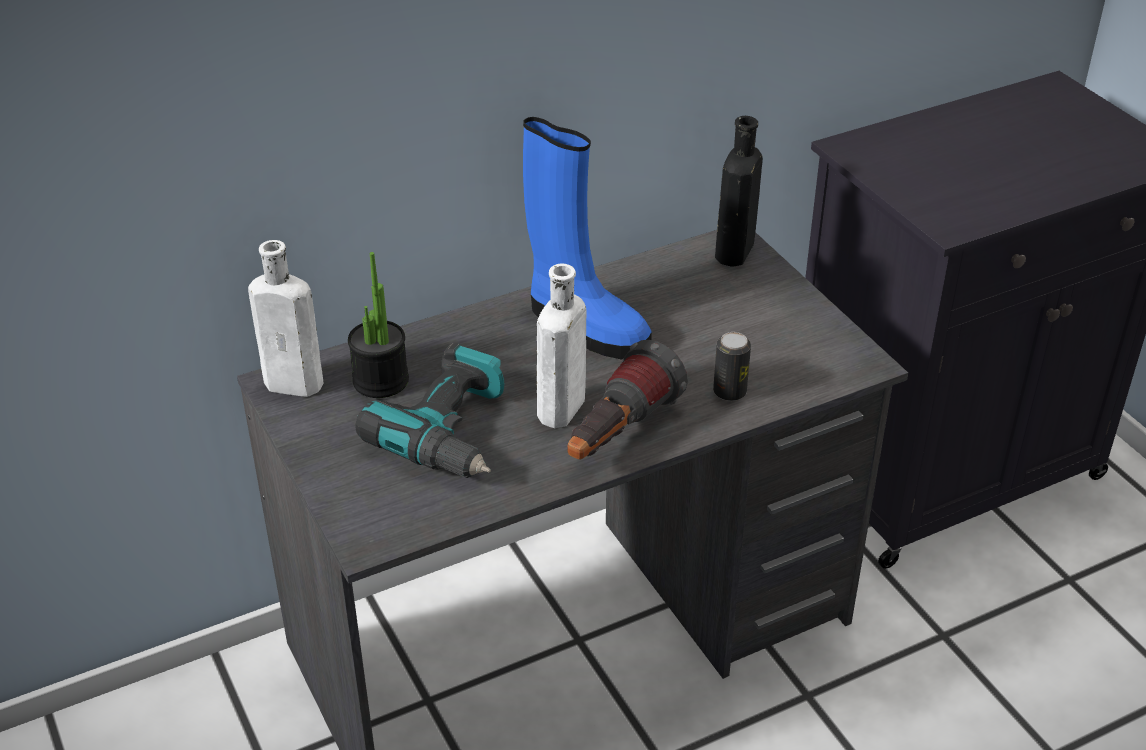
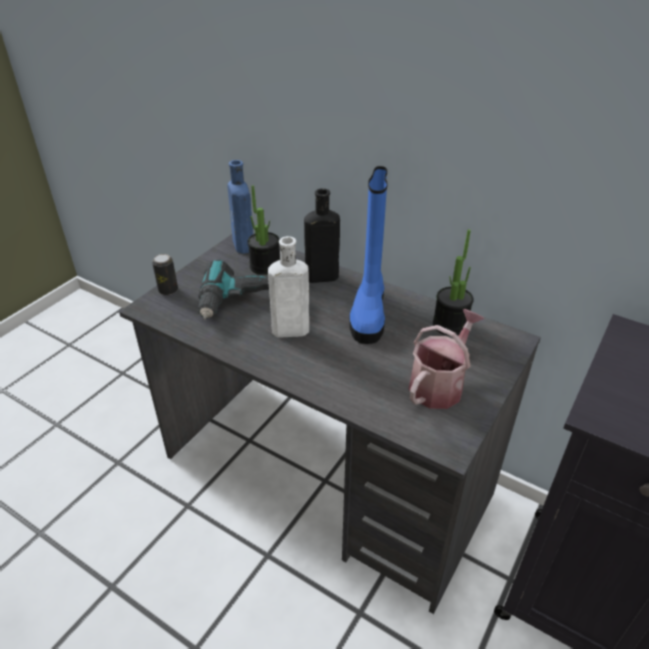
camera: 60 degrees right, 0 degrees up
(298, 384) = (244, 246): white bottle -> blue bottle
(618, 435) = (284, 359): flashlight -> none
(667, 273) = (450, 325): none -> potted plant
(729, 392) = (361, 390): can -> can (168, 290)
(733, 253) = (501, 344): black bottle -> black bottle (319, 277)
(765, 328) = (439, 384): none -> watering can

